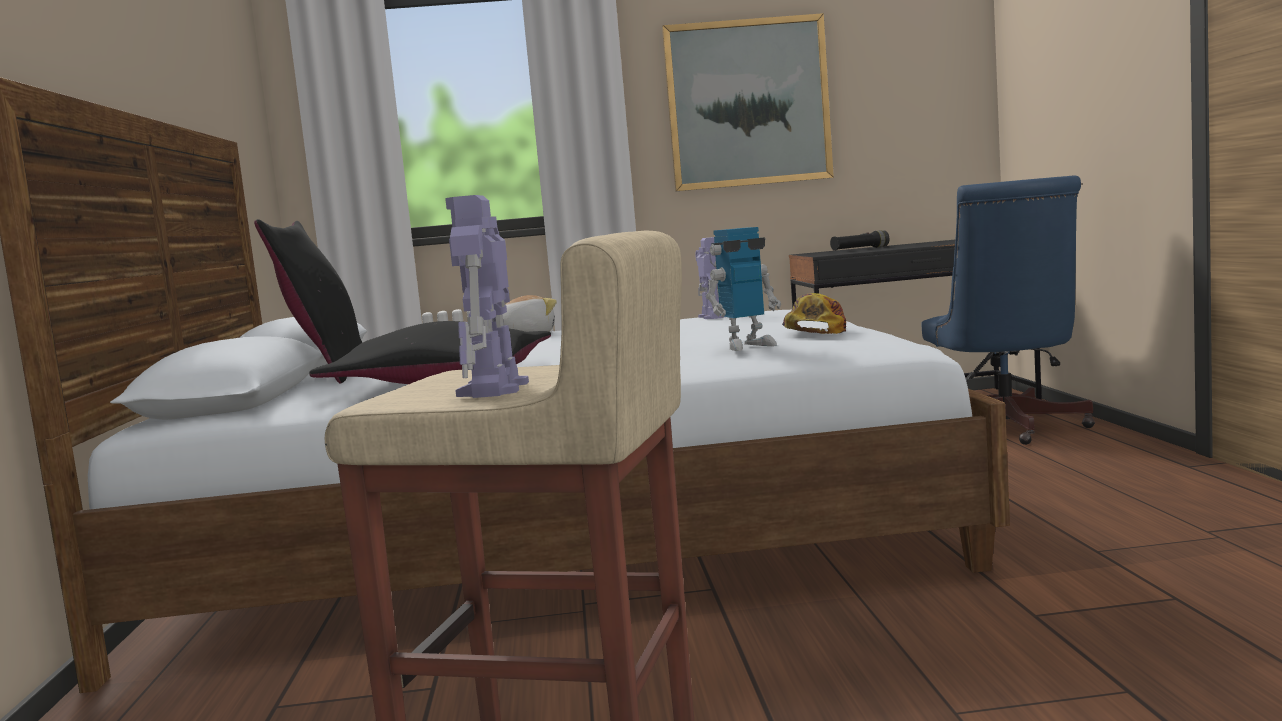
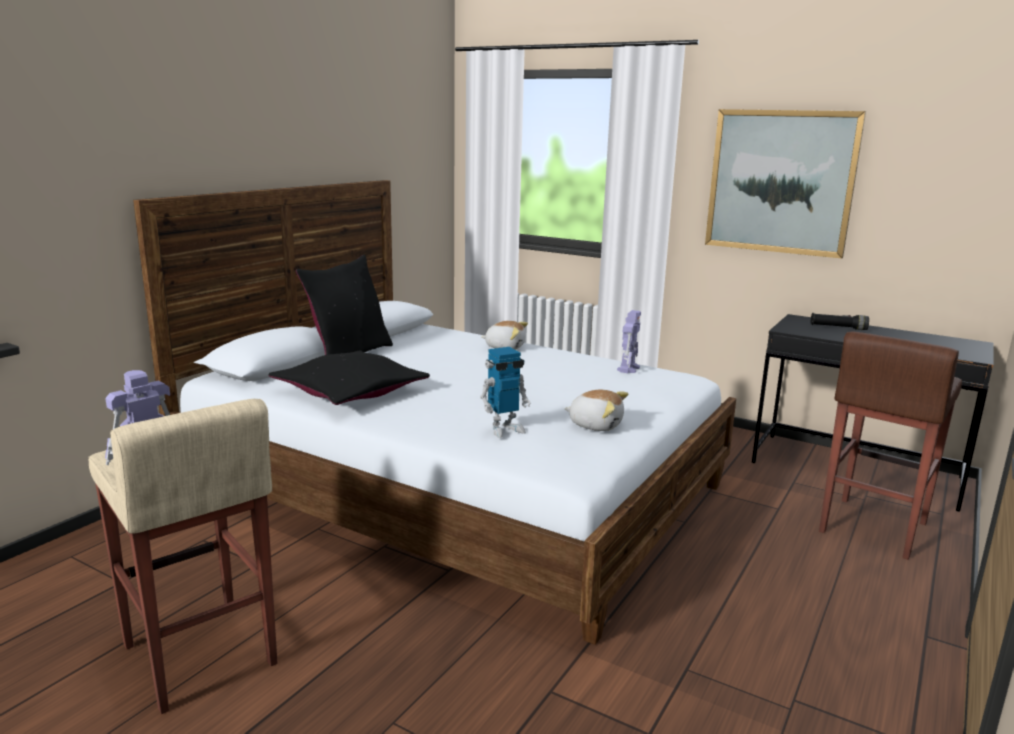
camera: 35 degrees right, 10 degrees up
(746, 346) = (504, 429): toy robot -> toy robot turned 45 degrees counterclockwise
(816, 331) = (595, 425): cap -> plush toy
(1007, 430) = (871, 527): blue office chair -> brown stool

